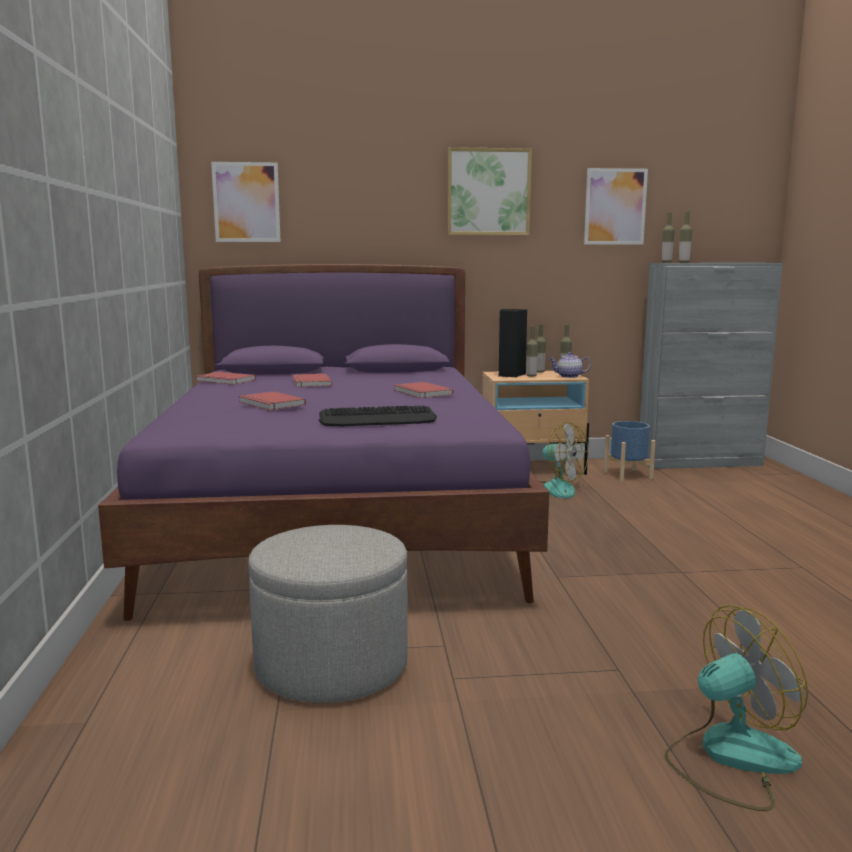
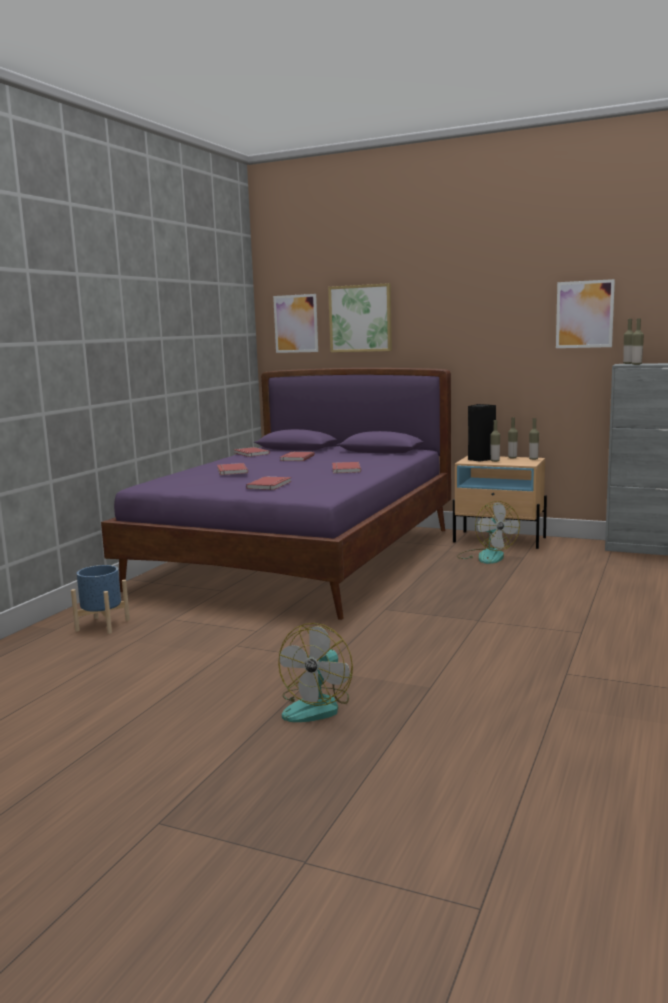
camera: 30 degrees right, 0 degrees up
(331, 665) = (186, 628): grey ottoman -> none
(378, 419) = (270, 485): keyboard -> red book
(488, 192) = (472, 307): picture -> picture (360, 318)
(569, 376) = (525, 463): teapot -> none
(627, 475) = (573, 553): blue planter -> blue planter (103, 625)
(730, 757) = (317, 706): fan -> fan turned 105 degrees clockwise

